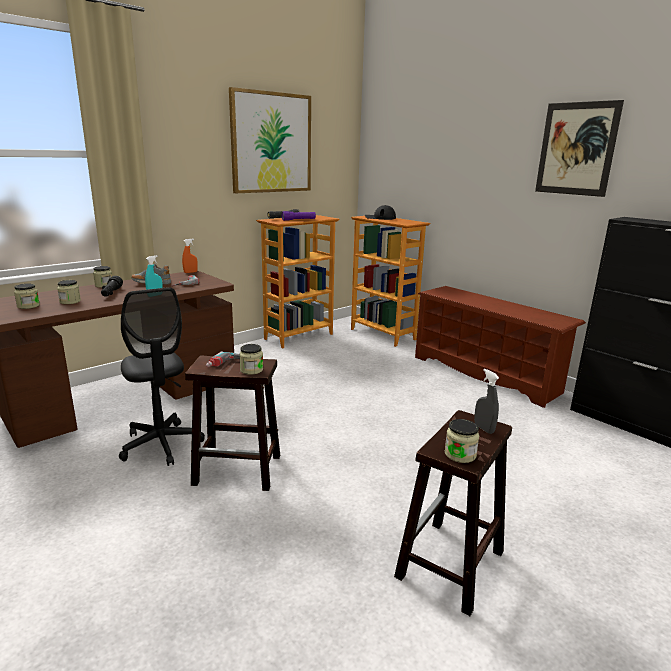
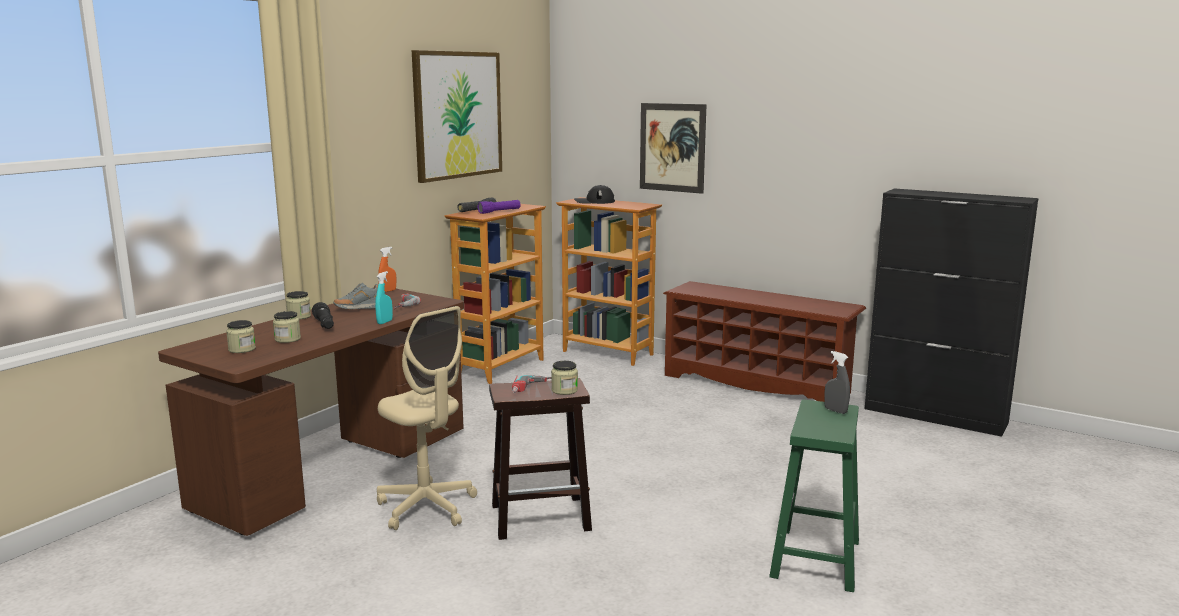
camera: 15 degrees left, 5 degrees down
(161, 445) = (427, 507): black office chair -> beige office chair
(450, 565) = (816, 559): brown stool -> green stool
(460, 454) = (829, 432): jar -> none
(576, 149) = (834, 116): picture -> picture (672, 147)

